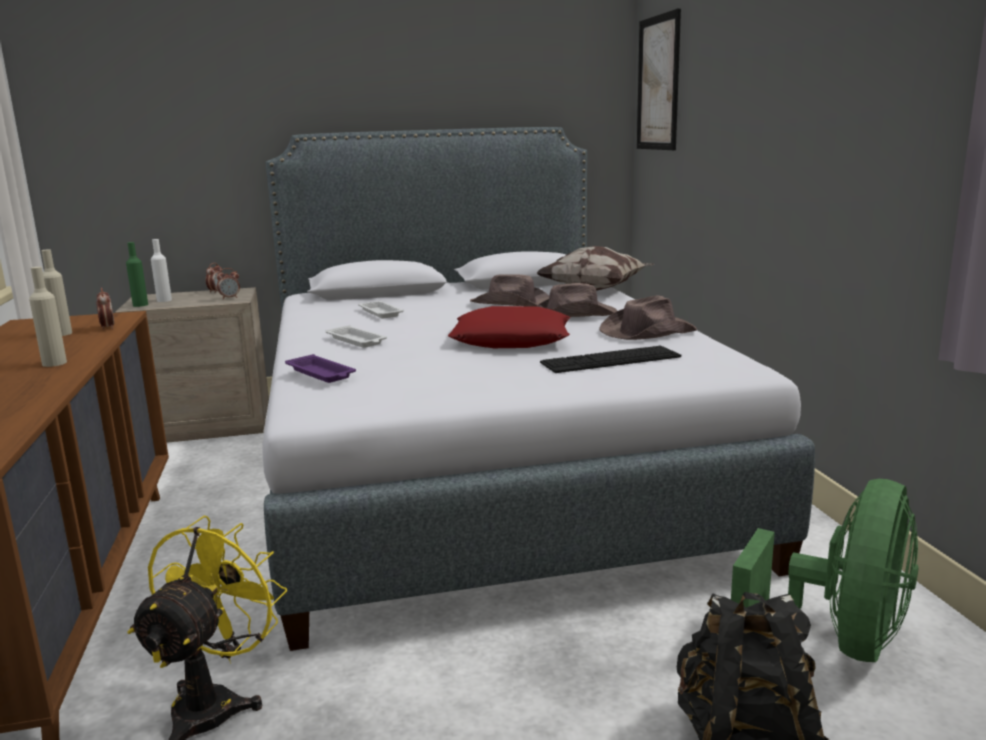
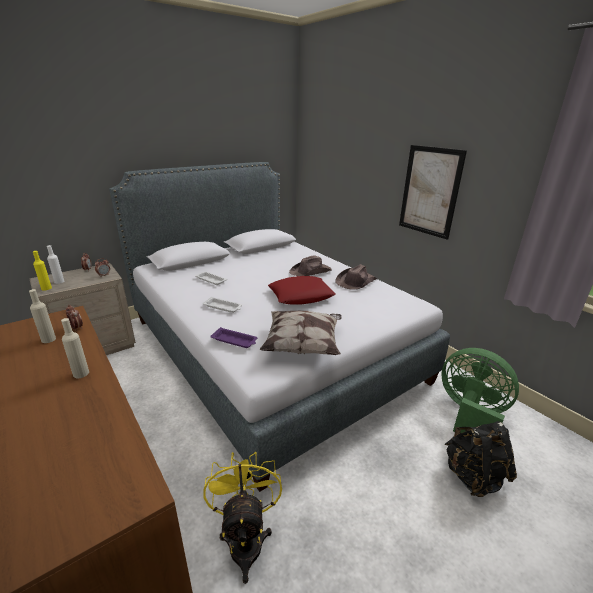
camera: 25 degrees left, 10 degrees up
(140, 305) = (46, 288): green bottle -> yellow bottle
(512, 303) = (272, 265): brown hat -> none
(596, 289) = (302, 250): pillow -> pillow (303, 345)
(610, 360) = (361, 305): keyboard -> none
(658, 83) = (316, 141): picture -> picture (430, 191)
(838, 642) = (470, 414): green fan -> green fan turned 60 degrees counterclockwise

